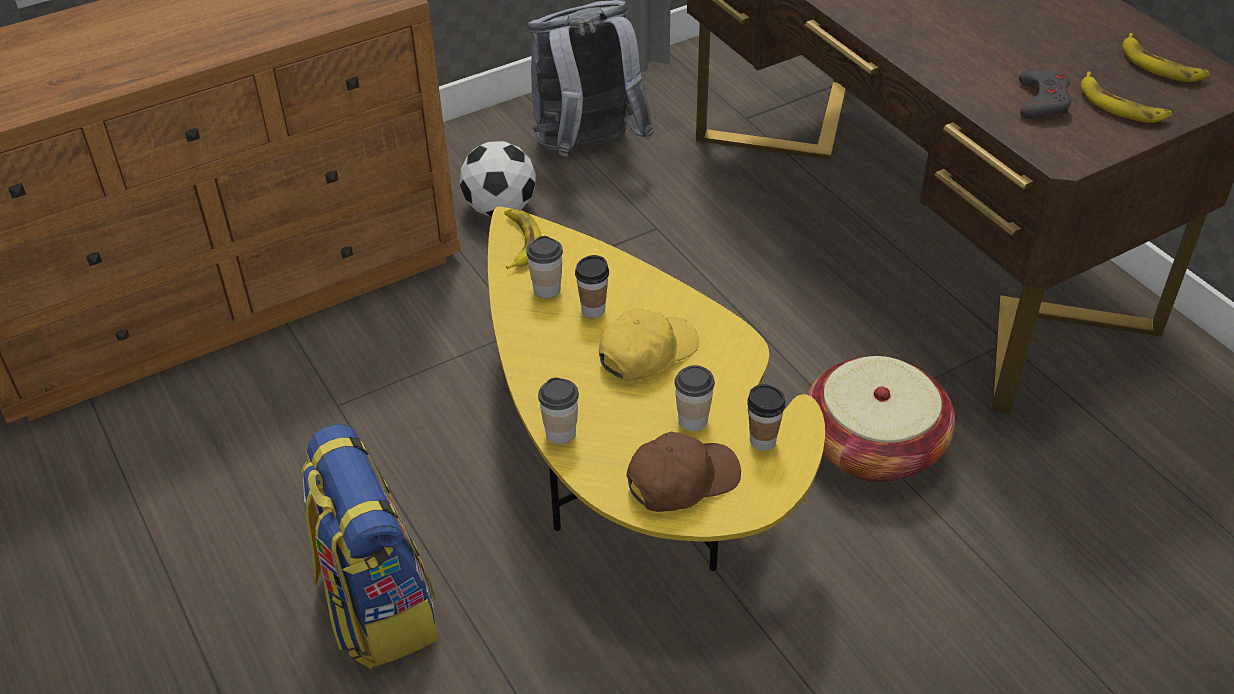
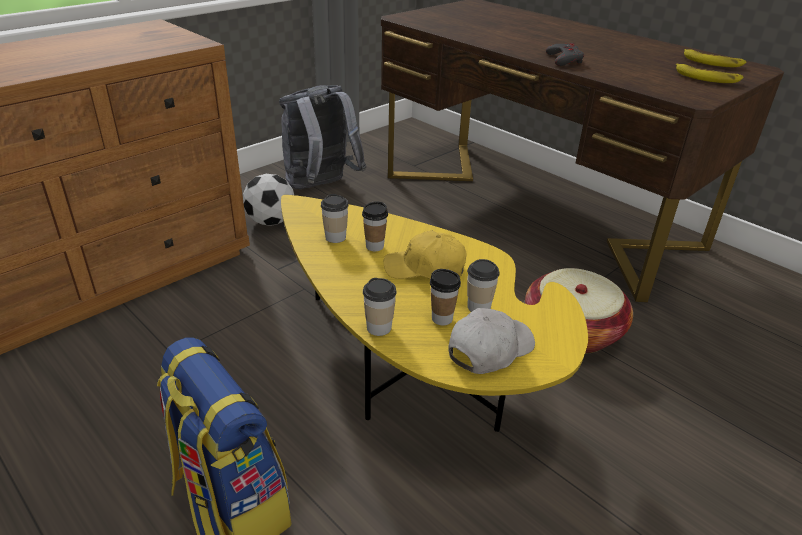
camera: 15 degrees left, 10 degrees down
(519, 242) = (306, 212): banana -> none
(647, 353) = (425, 268): yellow cap -> yellow cap turned 120 degrees counterclockwise
(681, 480) = (489, 349): brown cap -> white cap
(762, 441) = (537, 314): cup -> cup (442, 319)
(1042, 101) = (658, 78): grey game controller -> grey game controller (564, 59)

